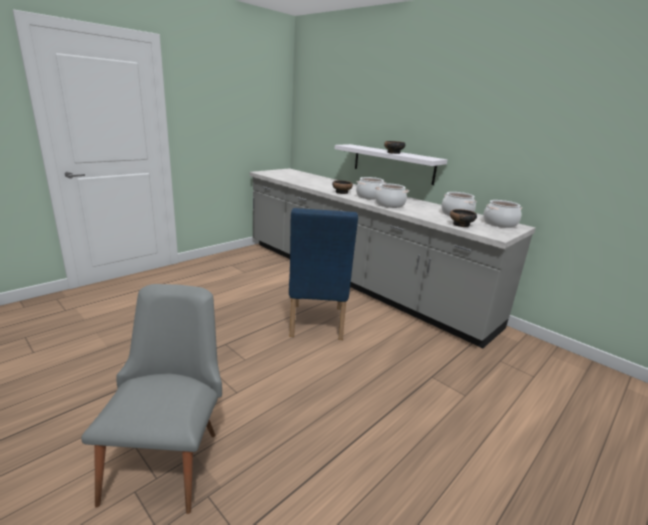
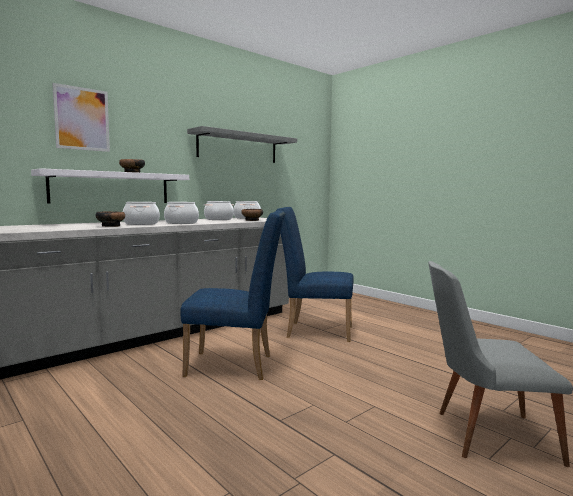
camera: 85 degrees left, 15 degrees down
(383, 106) = (82, 119): none -> picture
(425, 370) = (314, 330): none -> blue chair
(540, 131) = (238, 147): none -> grey shelf

